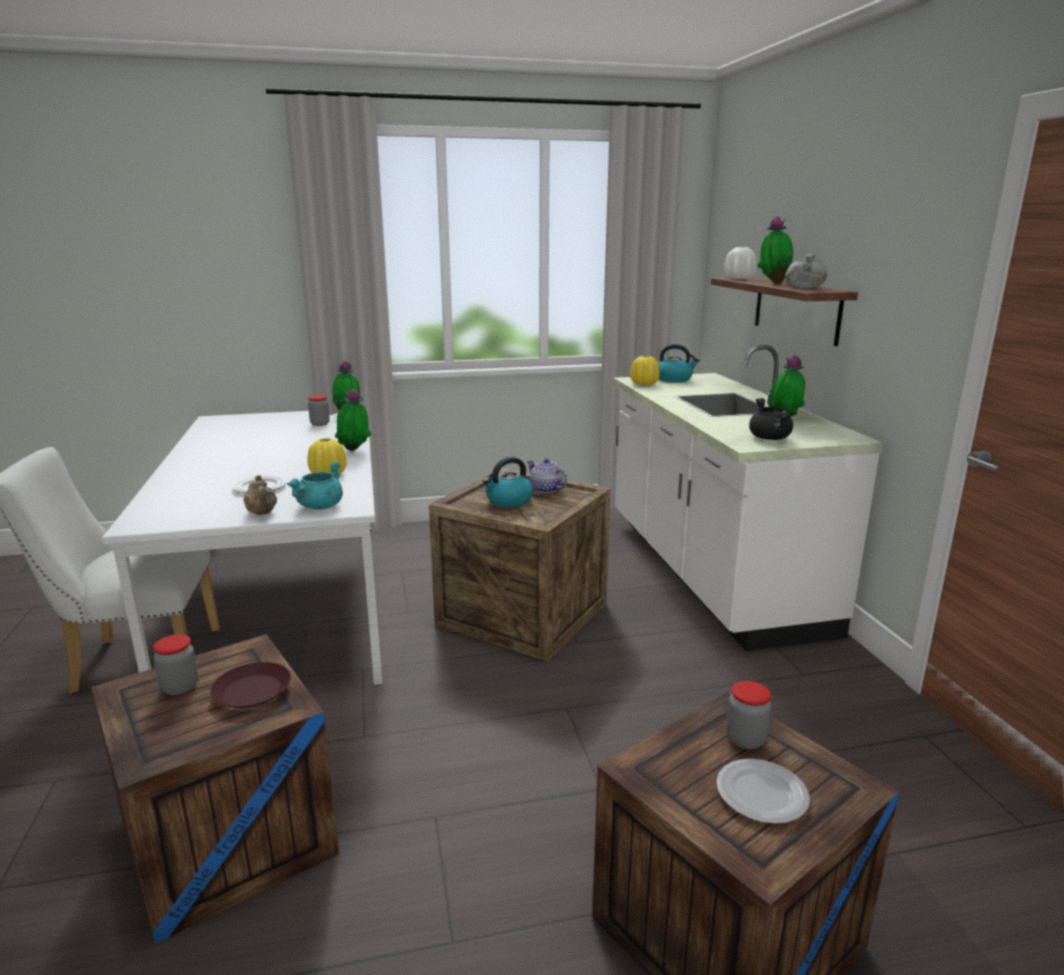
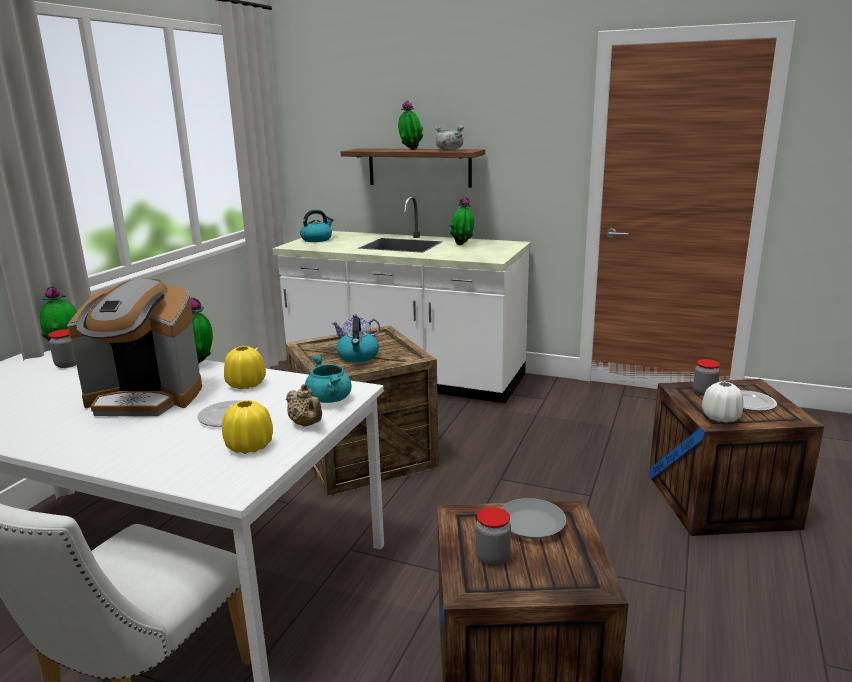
camera: 55 degrees left, 0 degrees up
(251, 692) = (531, 525): brown plate -> grey plate
(262, 513) = (307, 424): beige teapot -> beige teapot turned 45 degrees clockwise
(277, 458) = (145, 398): none -> coffee machine
(644, 384) = (311, 246): yellow vase -> yellow vase (249, 446)
(739, 278) = (363, 149): white vase -> white vase (721, 417)
(770, 438) = (489, 253): black cooking pot -> none

